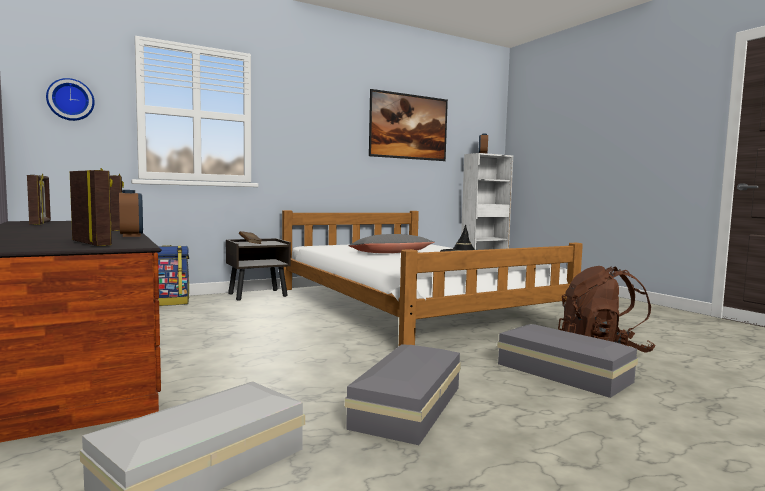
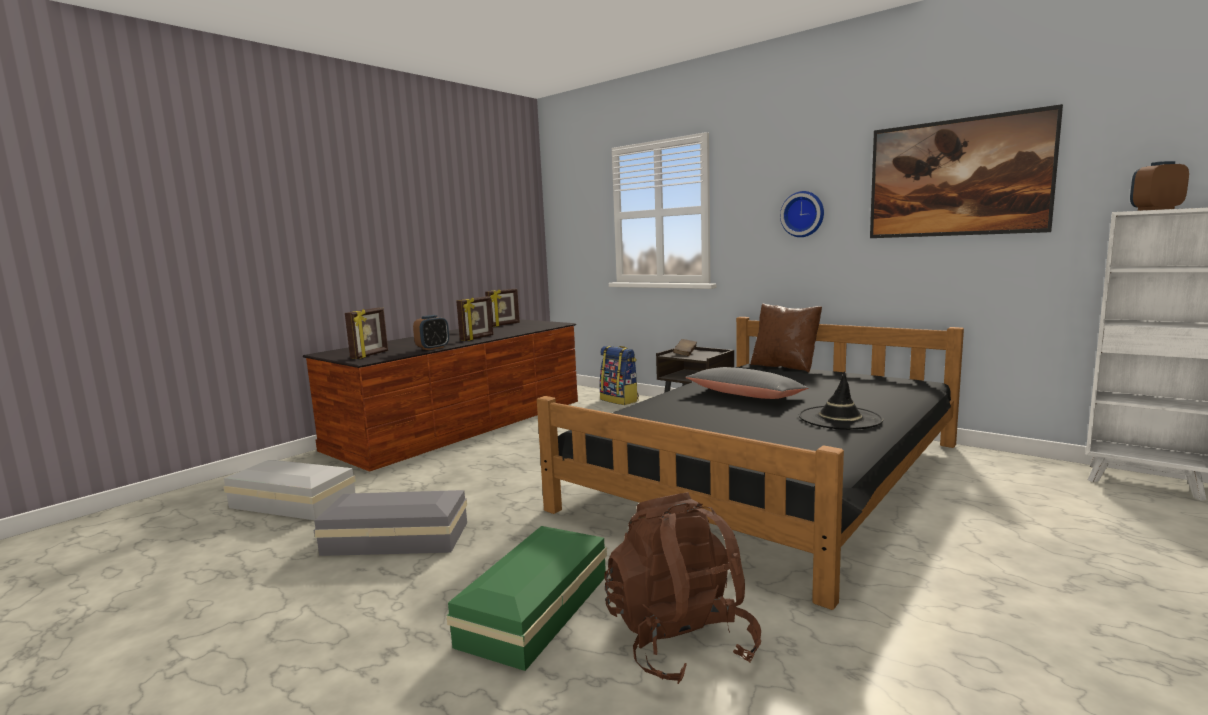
camera: 70 degrees right, 5 degrees up
(70, 100) = (576, 217): wall clock -> wall clock (803, 214)
(328, 244) = (785, 366): none -> brown pillow
(411, 305) = (770, 475): white bed -> black bed
(564, 373) = (532, 610): grey storage box -> green storage box

